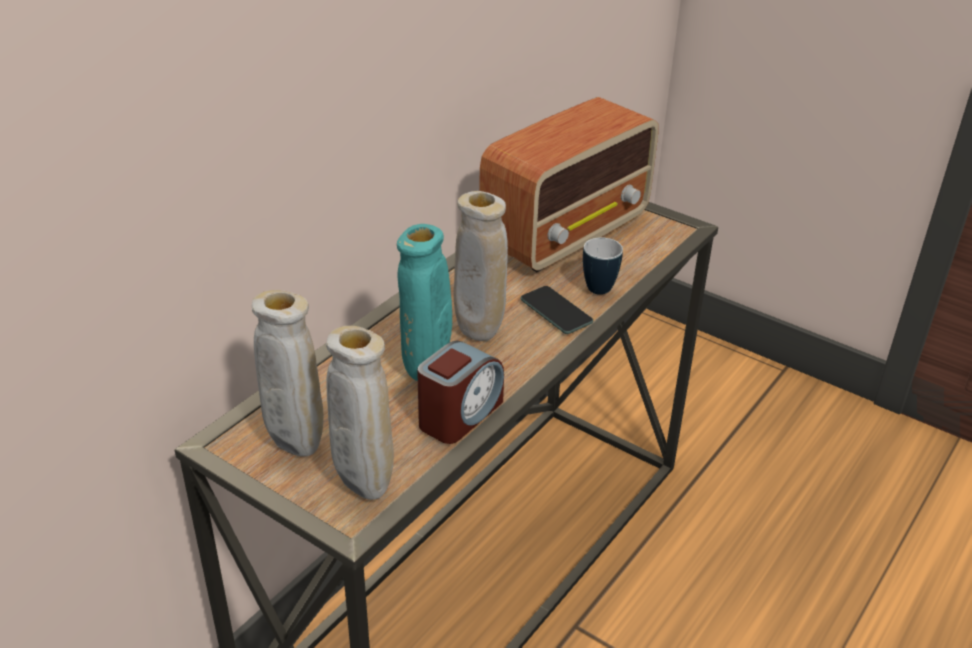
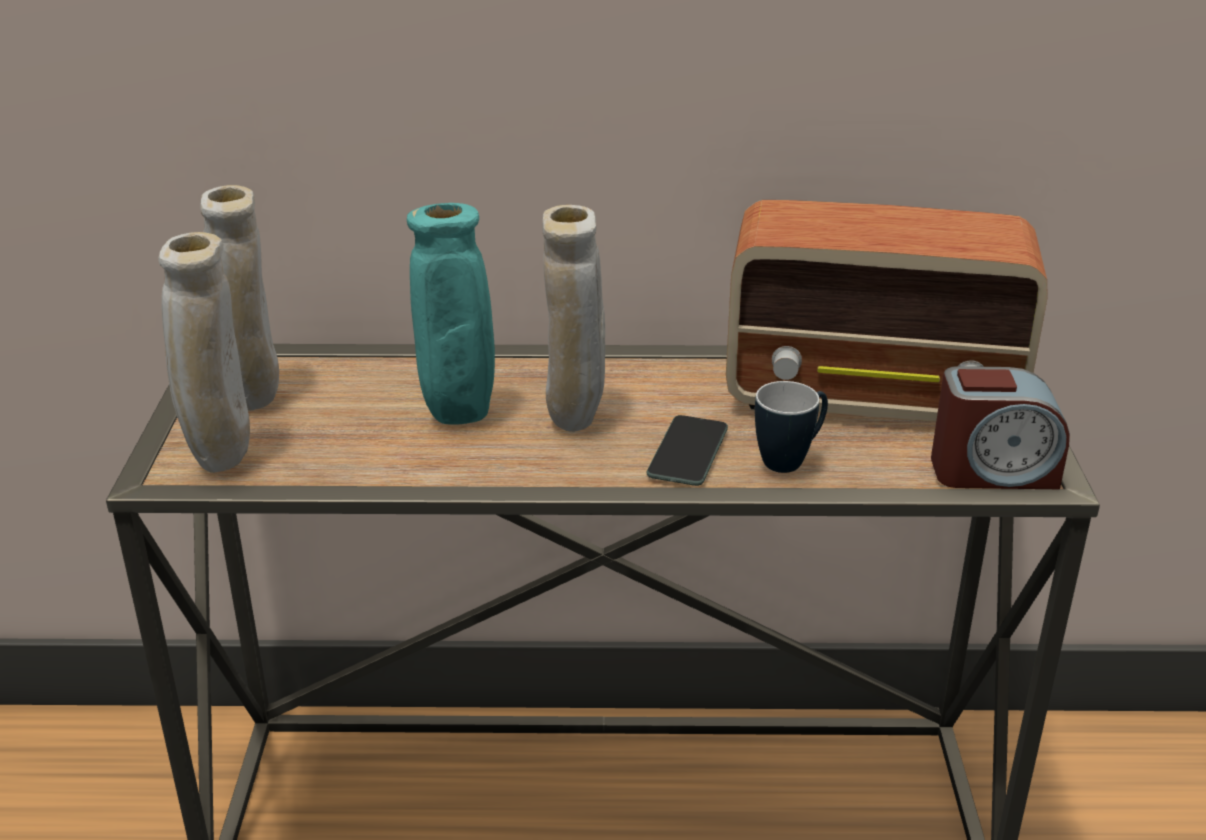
camera: 55 degrees right, 5 degrees down
(460, 415) = (403, 466): alarm clock -> alarm clock (993, 471)

